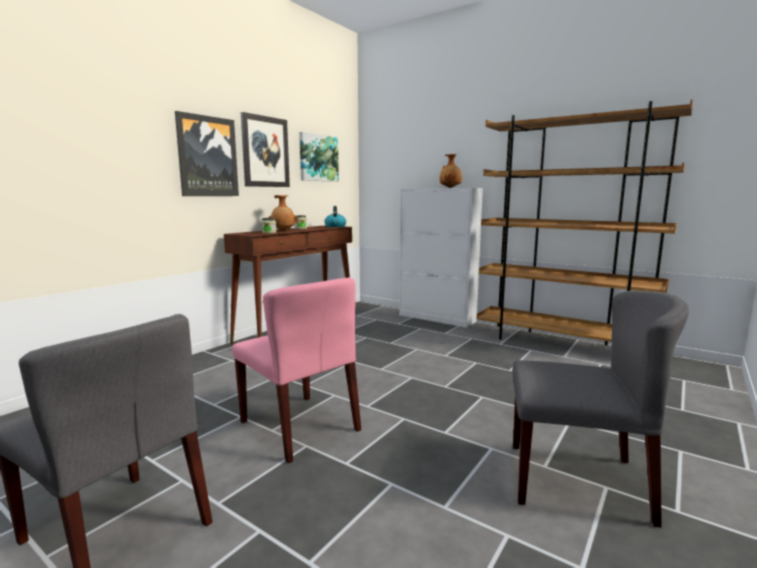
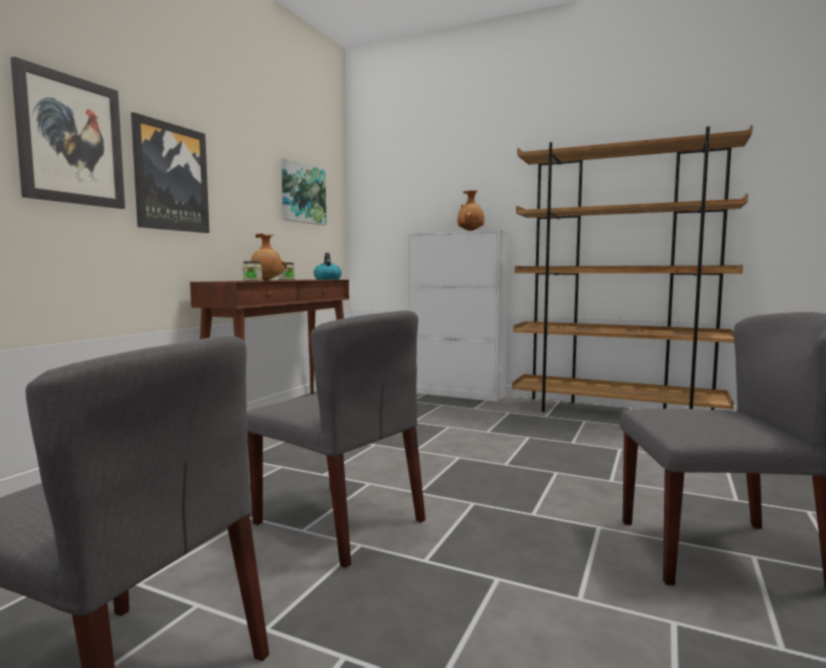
camera: 10 degrees left, 5 degrees down
(265, 152) = (241, 179): picture -> picture (71, 140)
(300, 426) = (340, 522): pink chair -> grey chair

